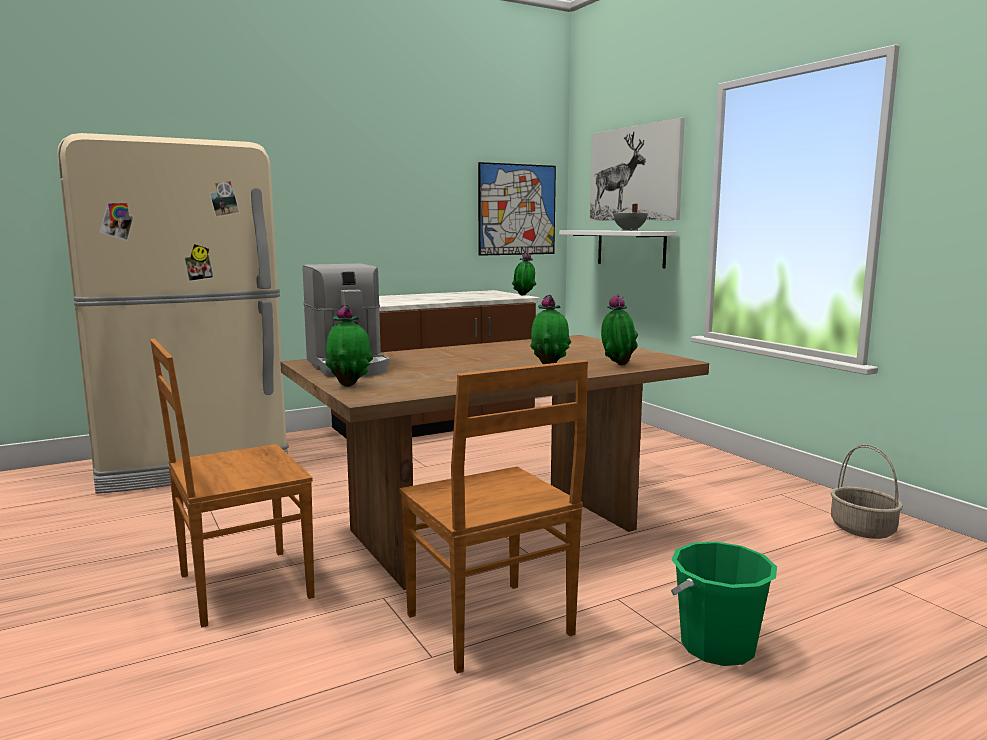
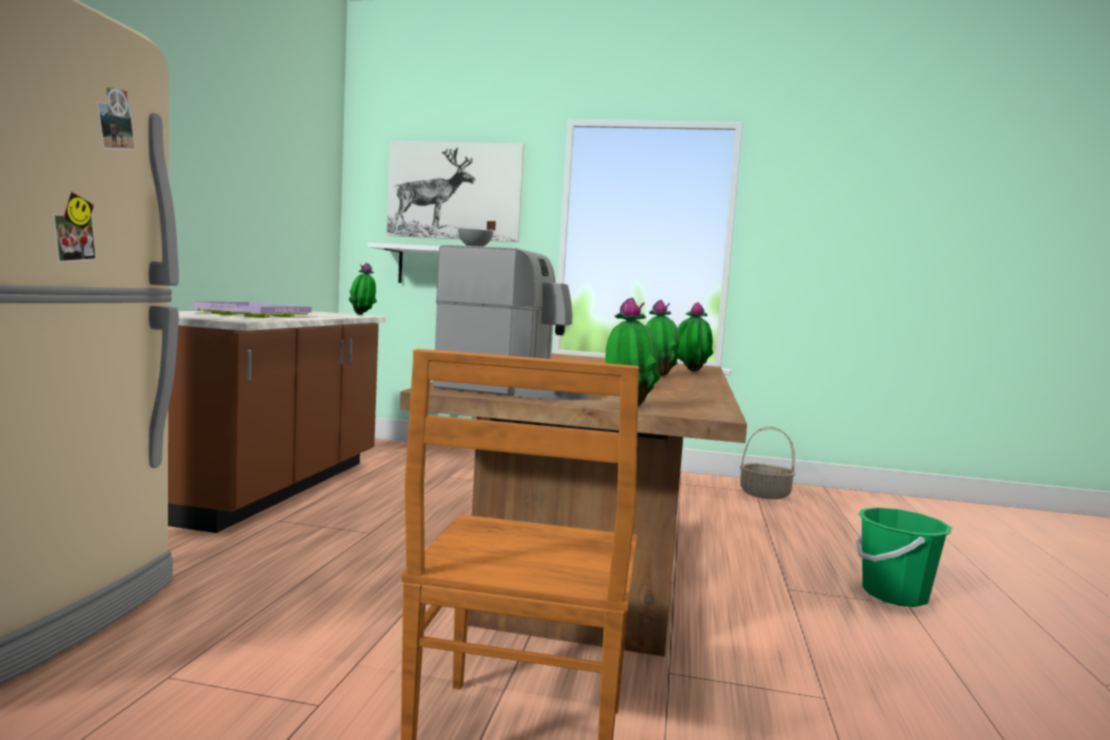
camera: 50 degrees left, 5 degrees down
(415, 298) = (254, 314): none -> purple tray
(491, 627) = (790, 650): brown chair -> none
(517, 209) = (306, 213): picture -> none

